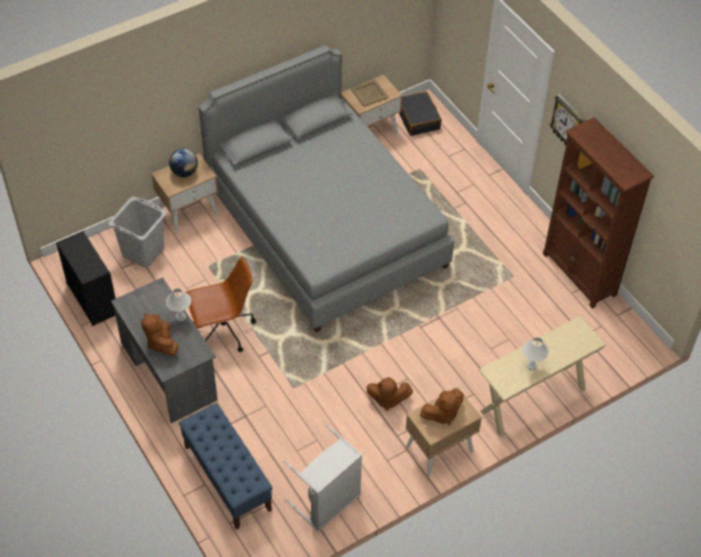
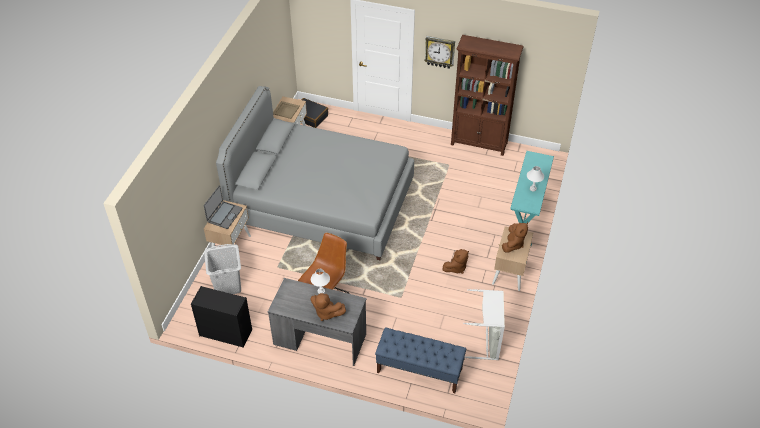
camera: 40 degrees left, 5 degrees down
(184, 172) = (224, 215): globe -> laptop
(532, 400) = (526, 218): beige console table -> turquoise console table

